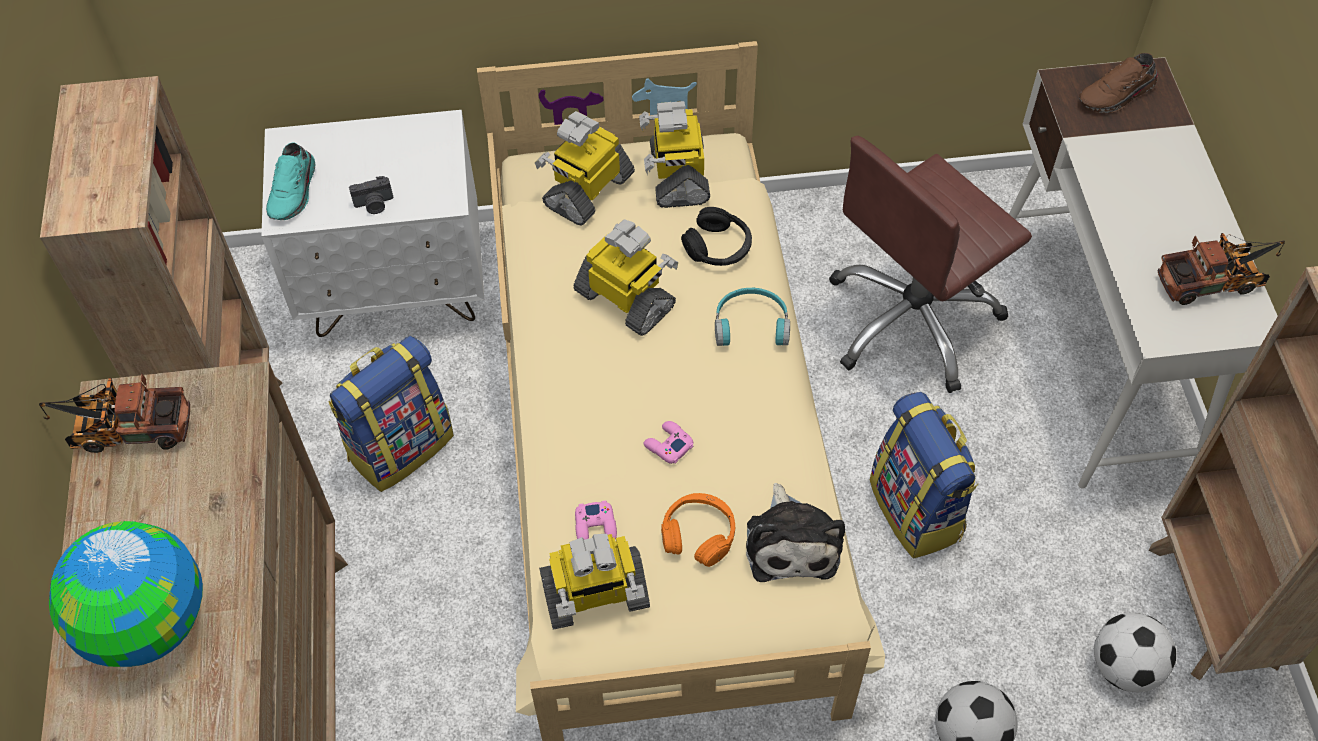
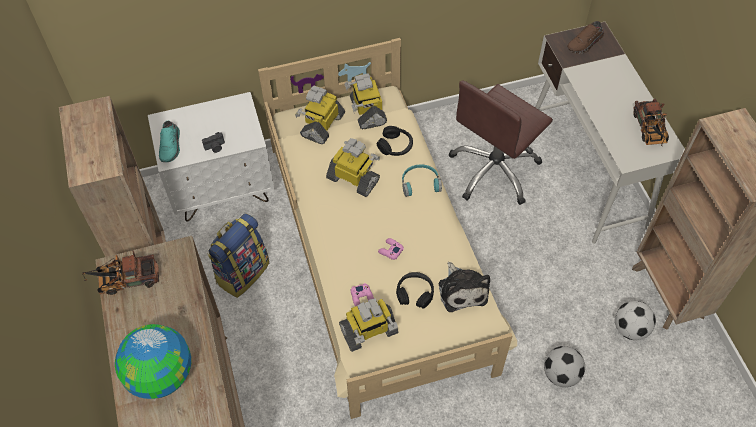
camera: 10 degrees left, 0 degrees up
(698, 534) = (415, 293): orange headphones -> black headphones
(917, 510) = (514, 266): backpack -> none
(1215, 281) = (649, 131): toy truck -> toy truck turned 105 degrees clockwise

